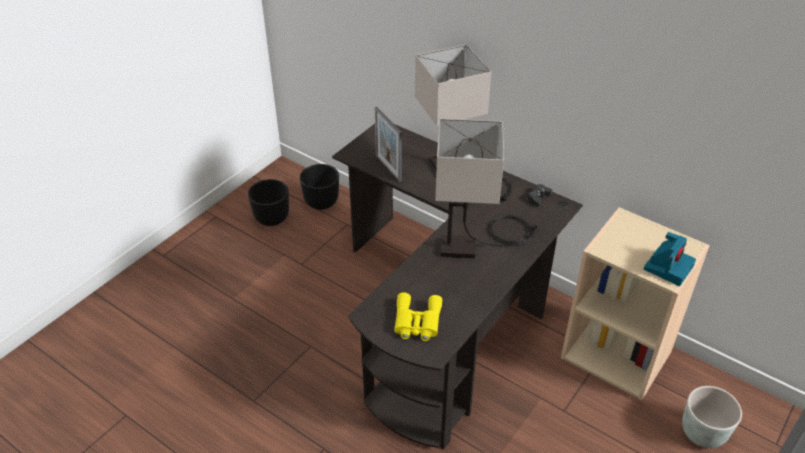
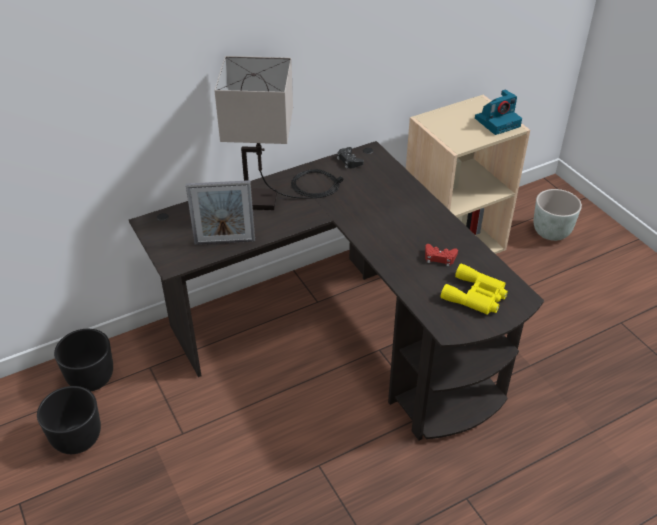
camera: 65 degrees left, 0 degrees up
(450, 287) = (439, 258): none -> red game controller
(481, 242) = (388, 216): table lamp -> none
(668, 267) = (498, 122): camera -> camera turned 90 degrees clockwise

